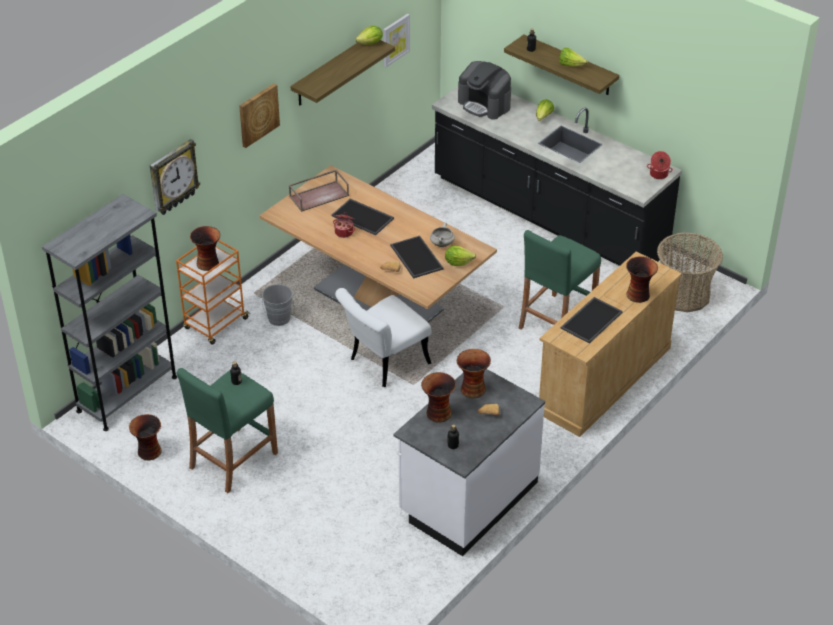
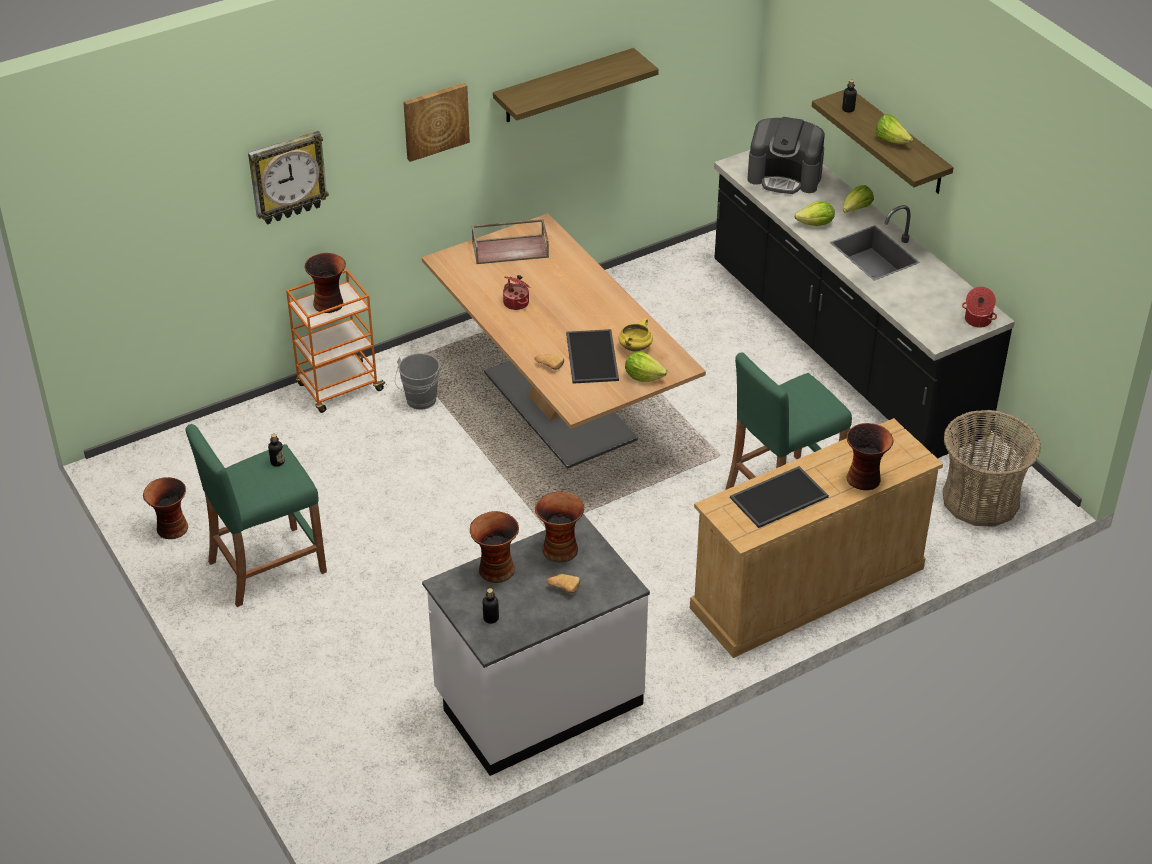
camera: 20 degrees right, 0 degrees up
(127, 394) = (185, 449): grey bookcase -> none
(363, 217) = (552, 289): tray -> none
(370, 43) = (628, 59): lettuce -> lettuce (816, 224)
(383, 363) = (522, 490): white chair -> none
(395, 40) = (679, 63): picture -> none
(442, 244) = (635, 347): white cooking pot -> yellow cooking pot
(484, 104) = (785, 176): coffee machine -> coffee machine turned 45 degrees counterclockwise

